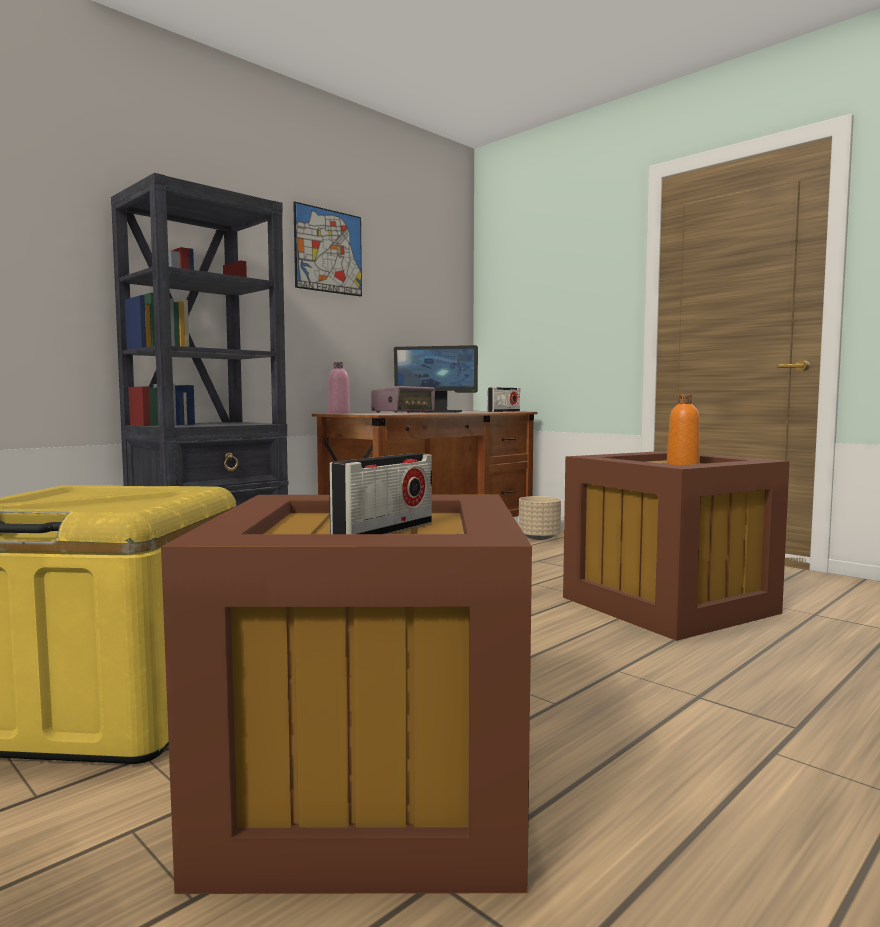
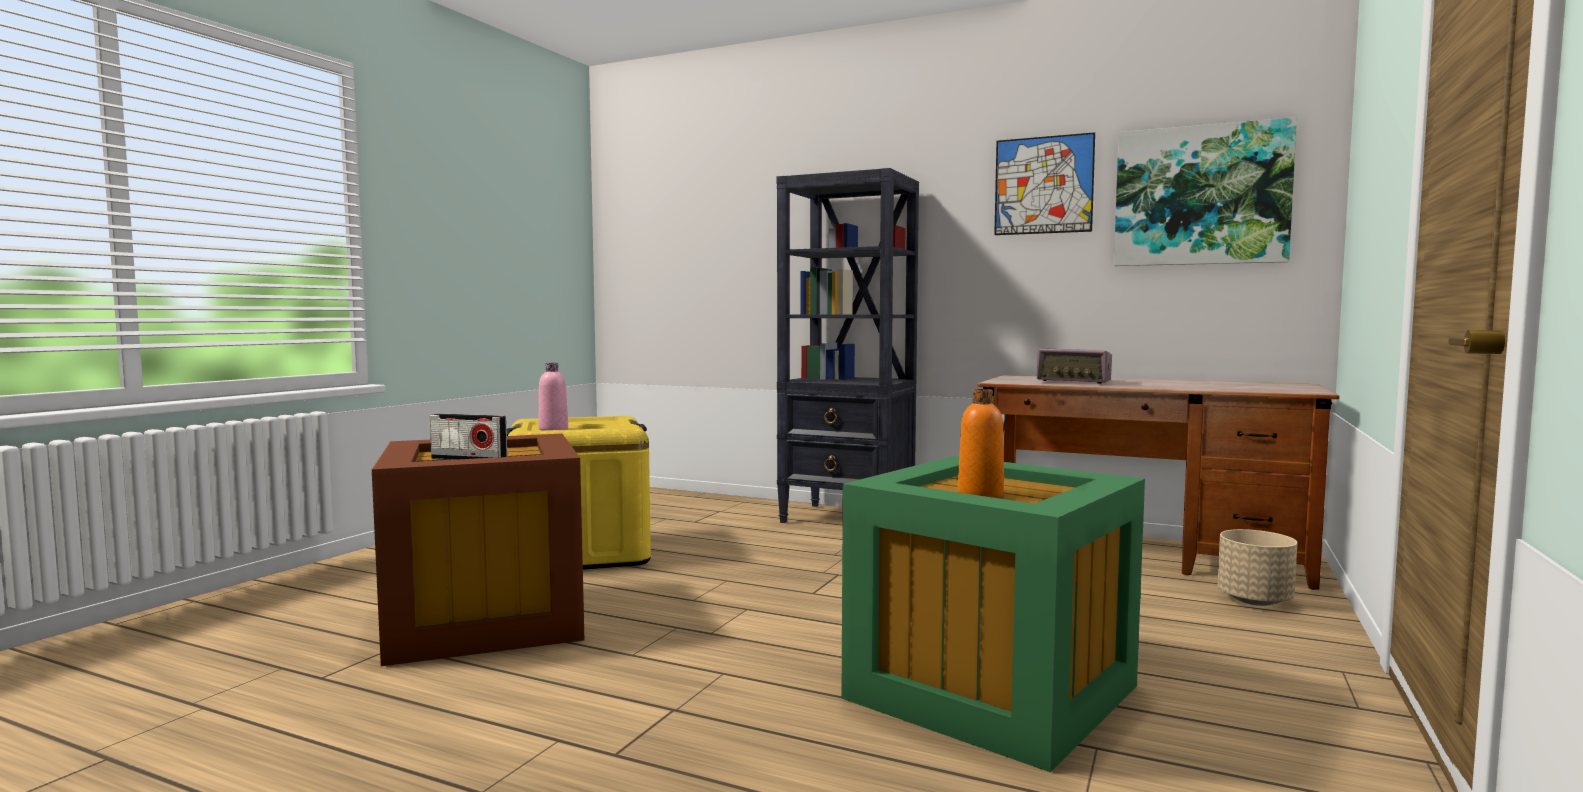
camera: 70 degrees right, 0 degrees up
(339, 413) = (1015, 376): pink bottle -> pink bottle (553, 429)
(416, 282) = (1201, 196): none -> picture
(435, 412) = (1164, 383): monitor -> none
(503, 411) = (1263, 390): radio -> none
(671, 605) = (993, 694): brown storage box -> green storage box

